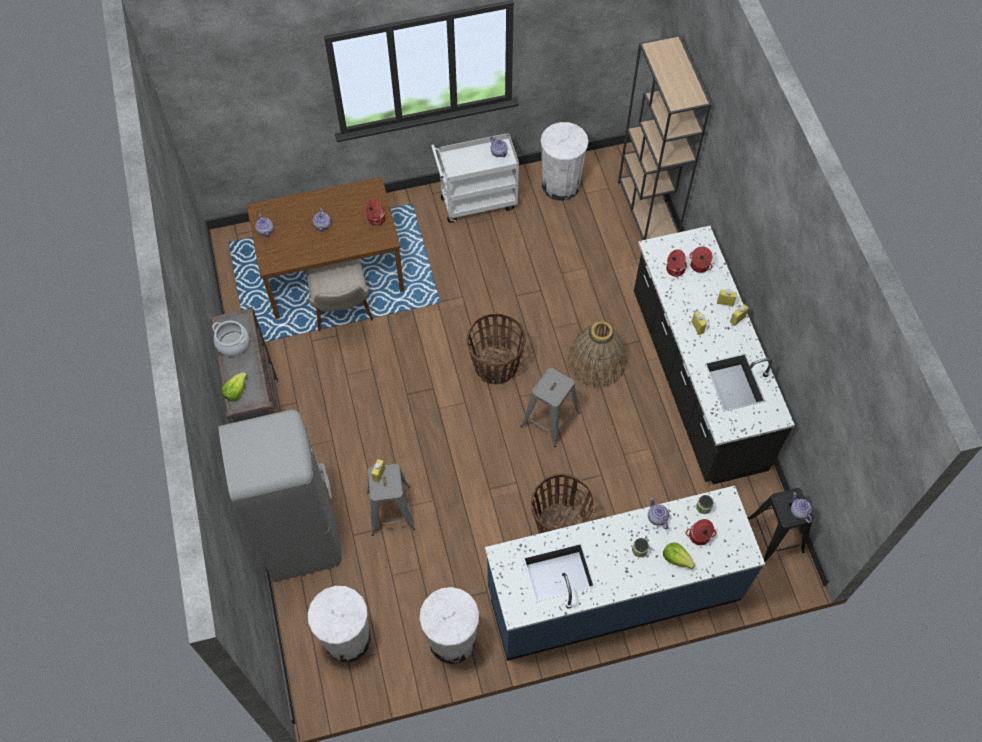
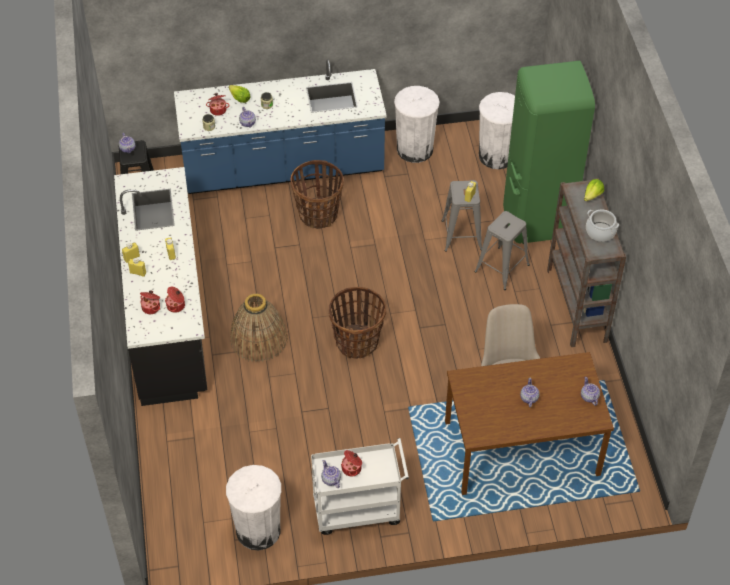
camera: 175 degrees left, 10 degrees down
(304, 540) = (535, 220): grey fridge -> green fridge
(376, 219) = (472, 400): cooking pot -> cooking pot (352, 468)
(550, 419) = (312, 293): grey stool -> grey stool (502, 268)
(648, 210) = (165, 491): bookcase -> none

